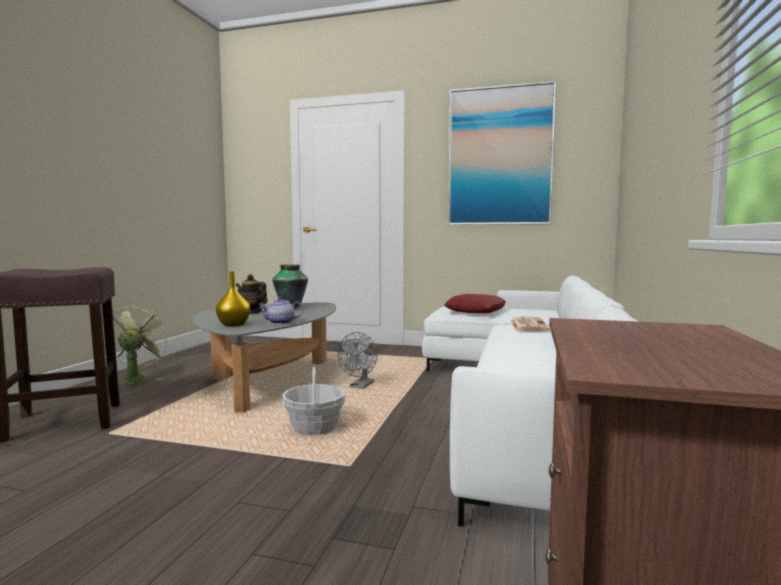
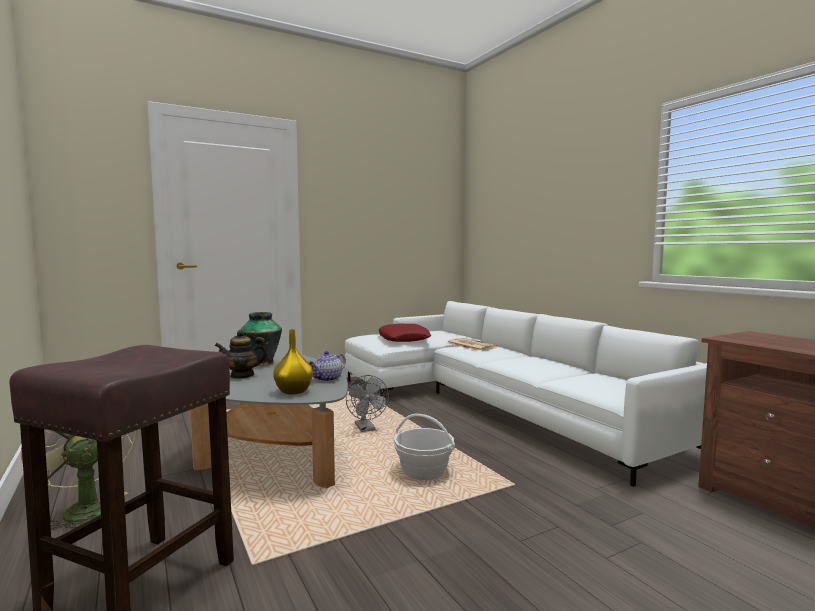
camera: 45 degrees left, 0 degrees up
(499, 156) = (384, 198): picture -> none

